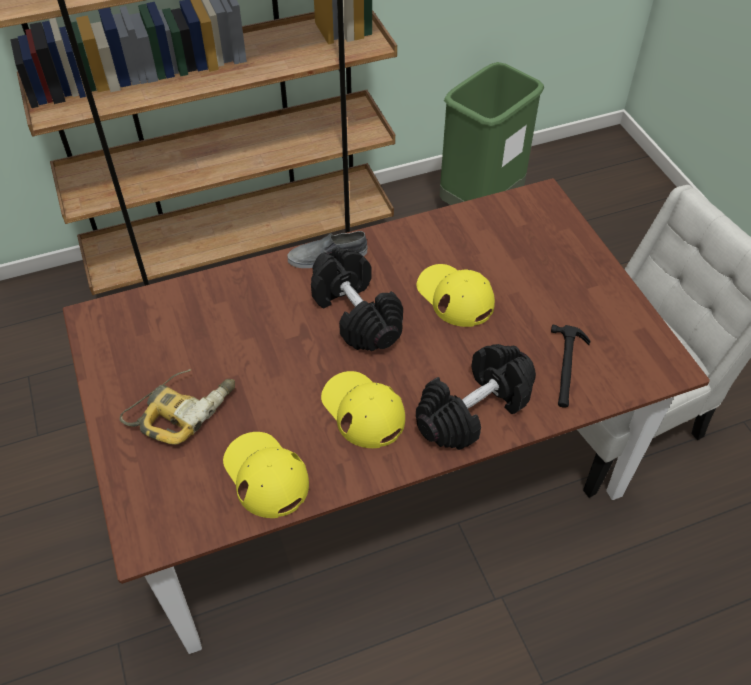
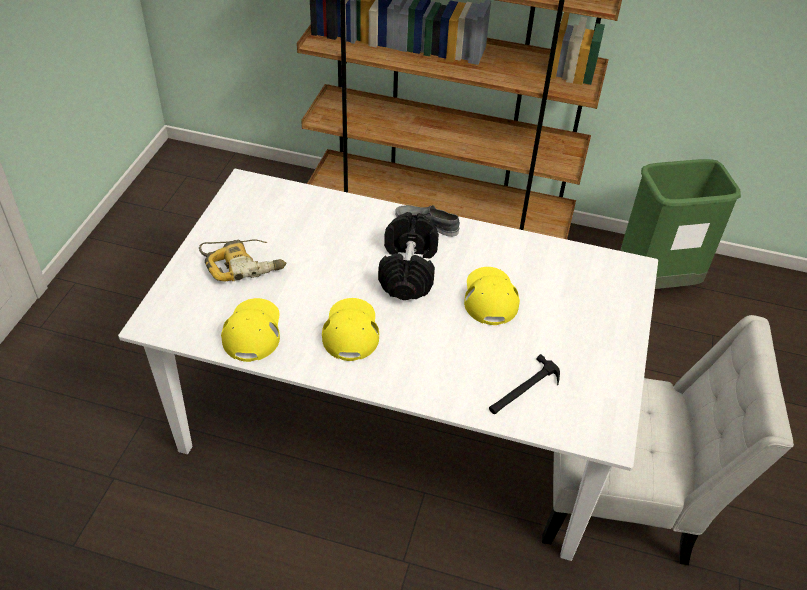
camera: 35 degrees right, 5 degrees down
(375, 473) = (396, 421): brown dining table -> white dining table
(473, 409) = (426, 375): black dumbbell -> none

